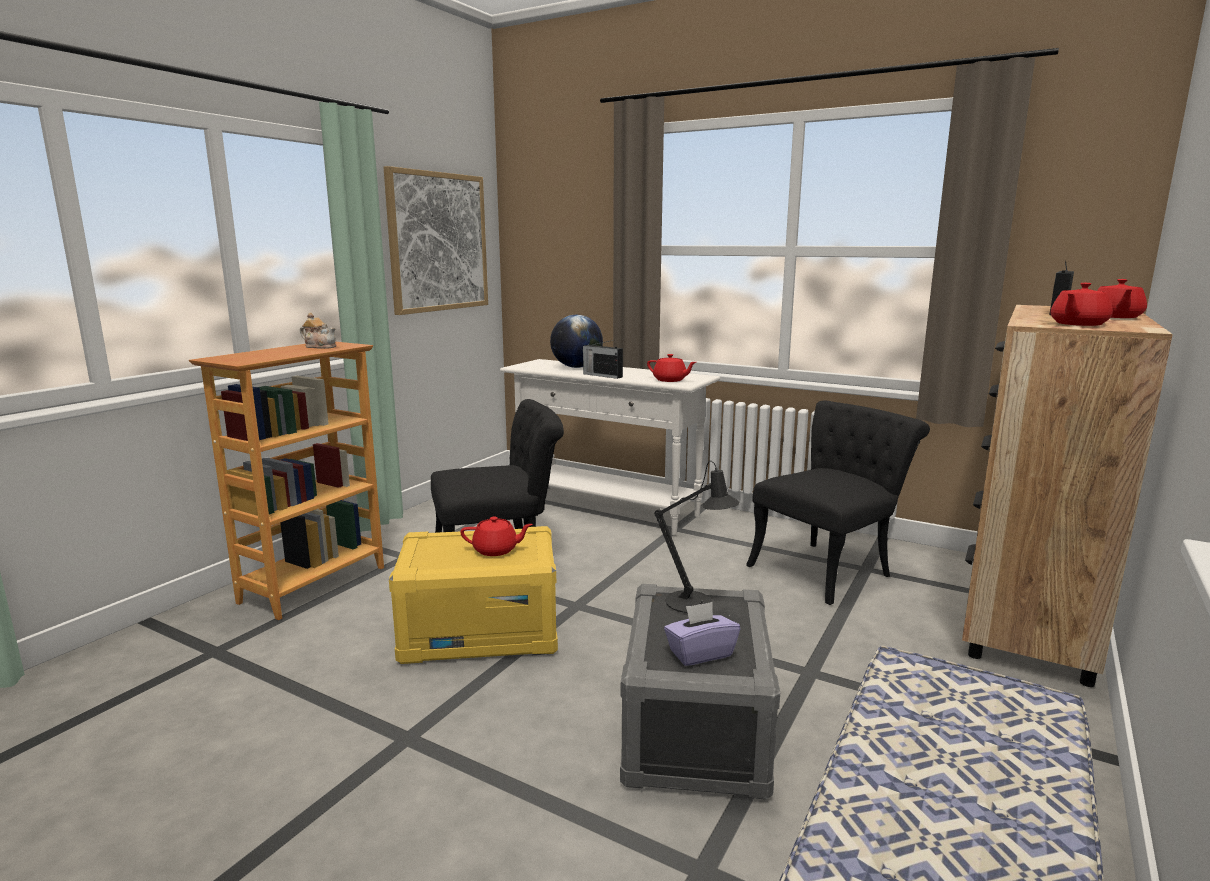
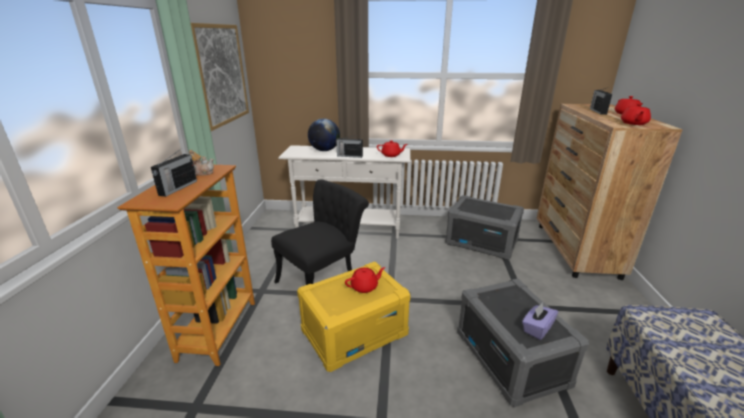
camera: 25 degrees left, 10 degrees up
(271, 354) = (177, 188): none -> radio
(695, 603) = (501, 296): black table lamp -> none
(828, 568) = (482, 242): black chair -> grey storage box

